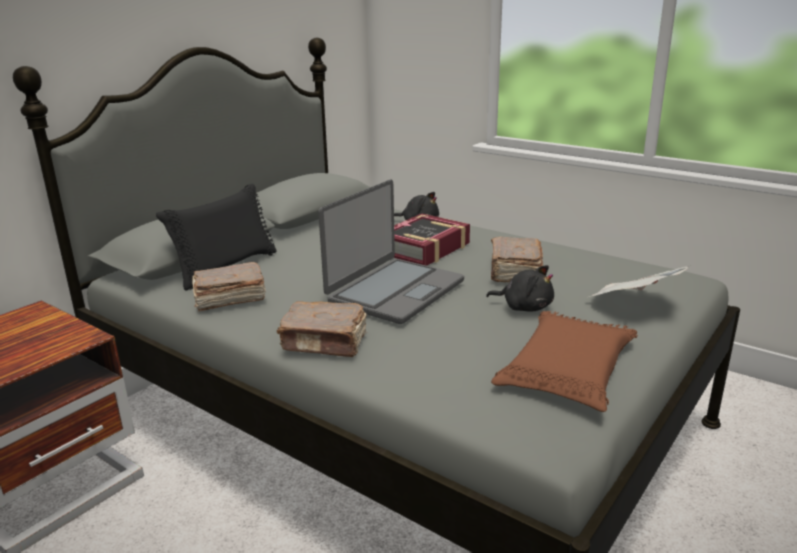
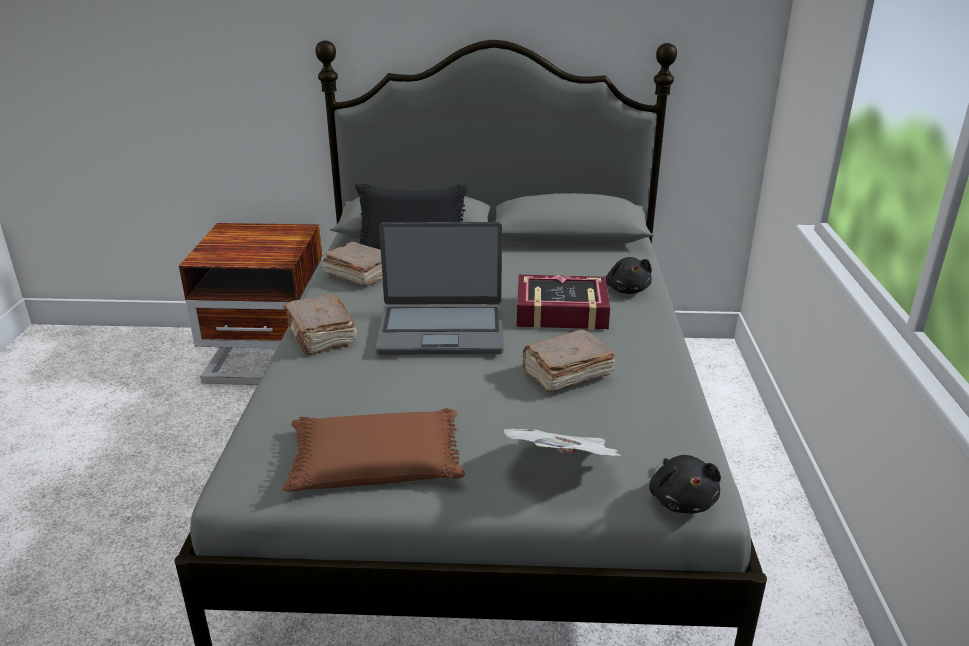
camera: 55 degrees right, 5 degrees up
(524, 307) = (486, 404): black plush toy -> black plush toy (682, 500)

